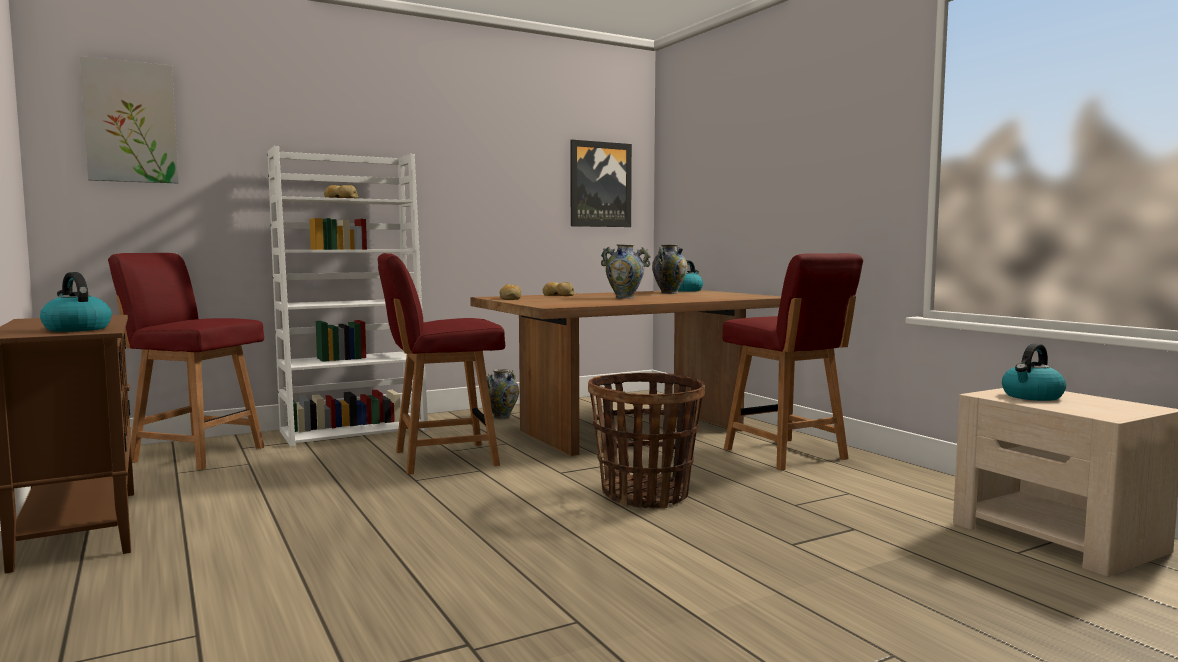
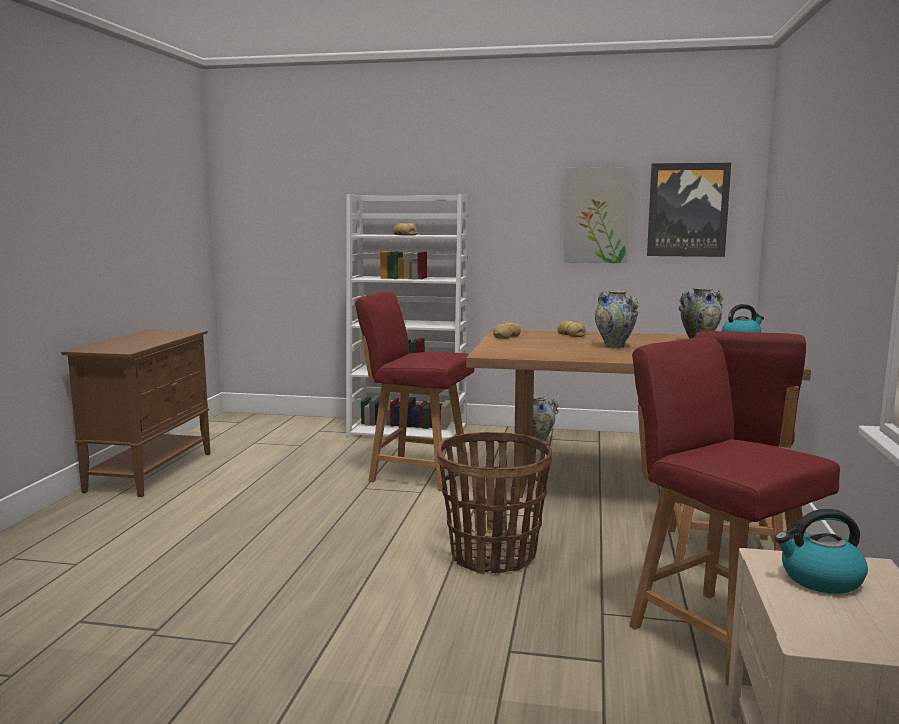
camera: 40 degrees right, 5 degrees up
(76, 329) = (126, 346): kettle -> none
(131, 122) = (271, 179): picture -> picture (597, 215)
(196, 454) = (288, 430): red chair -> red chair (715, 633)

